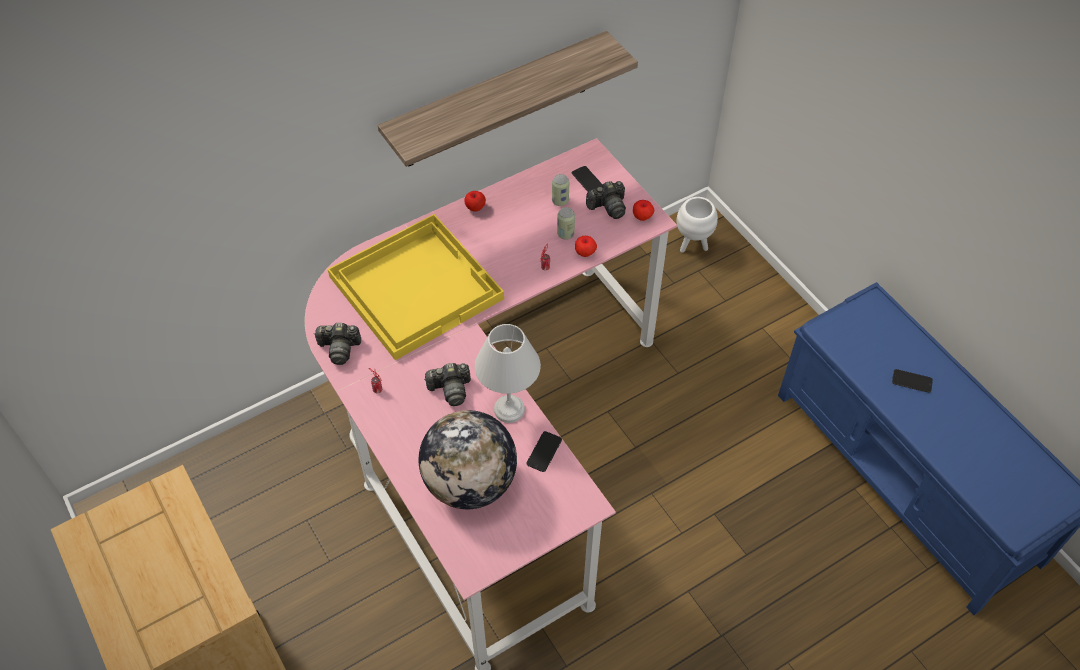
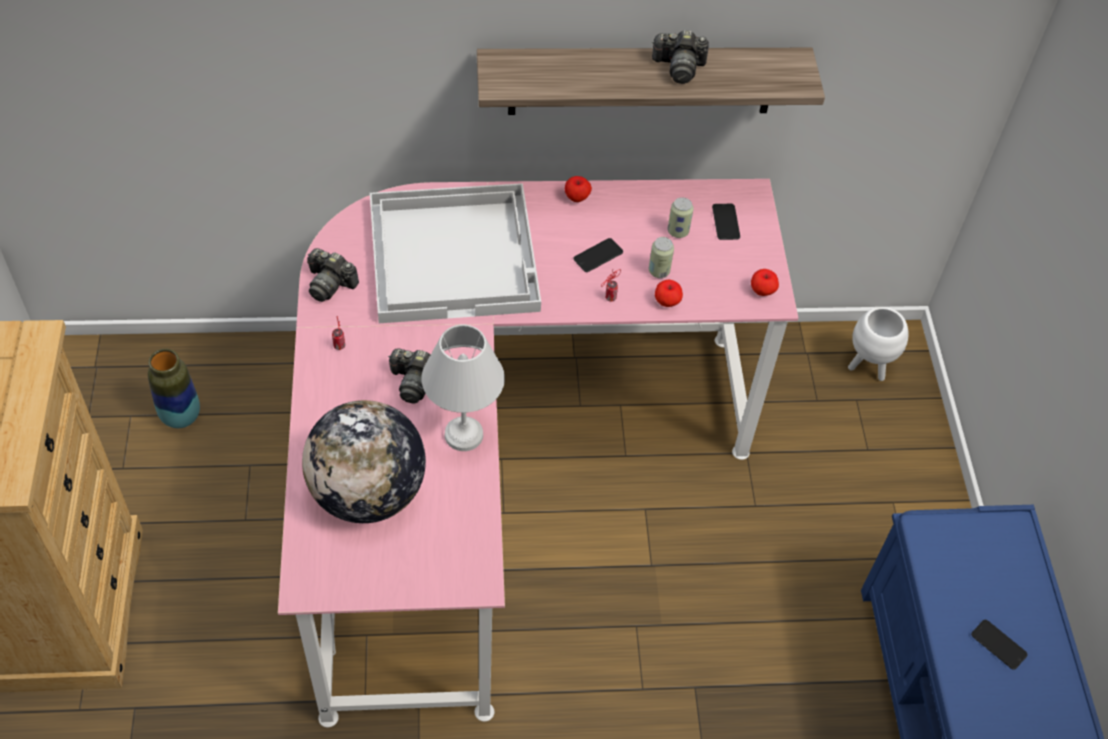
camera: 25 degrees right, 0 degrees up
(230, 510) = (181, 416): none -> vase
(416, 286) = (454, 254): yellow tray -> white tray
(544, 452) = (470, 499): phone -> phone (598, 256)
(608, 207) = (729, 262): camera -> camera (679, 67)

